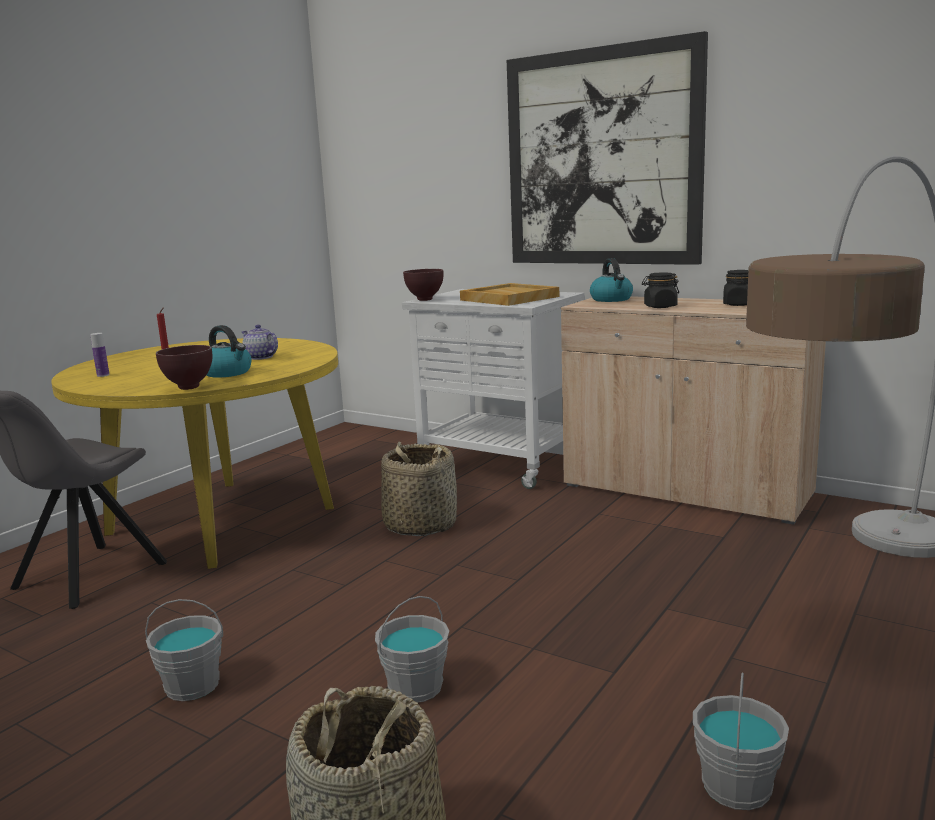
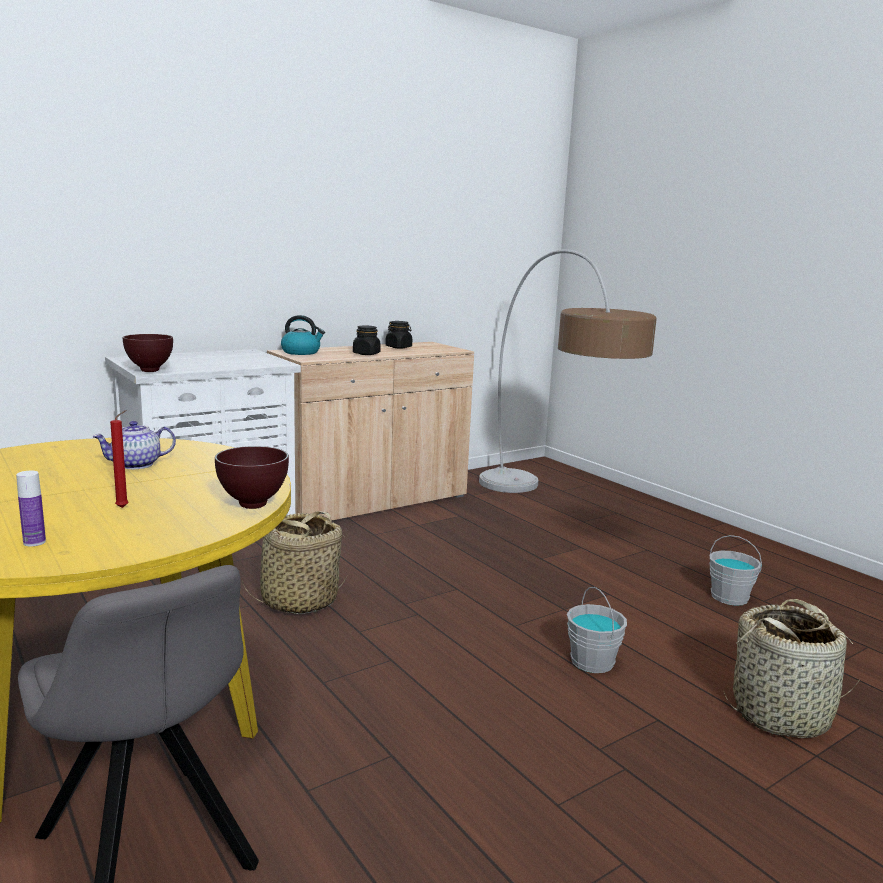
camera: 70 degrees left, 0 degrees up
(193, 685) = (529, 771): grey bucket -> none
(228, 373) = (202, 484): kettle -> none
(508, 298) = (228, 360): beige tray -> none
(602, 158) = (266, 222): picture -> none

